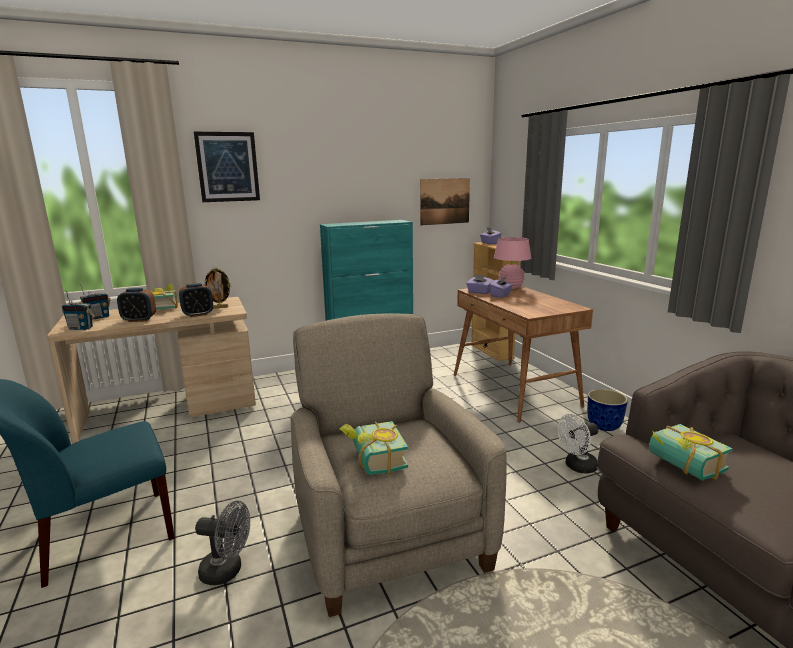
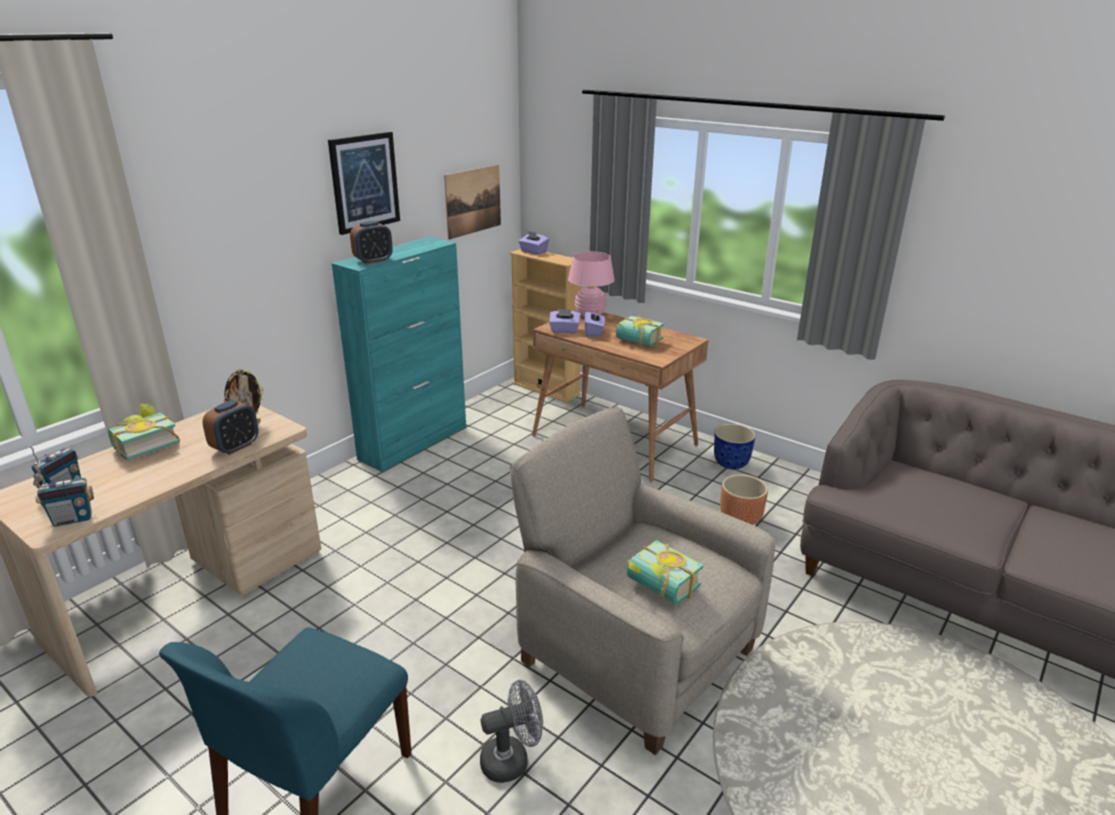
camera: 30 degrees left, 10 degrees up
(139, 320) = (151, 479): alarm clock -> alarm clock (373, 261)
(227, 167) = (194, 197): picture -> picture (364, 182)
(577, 467) = (741, 519): white fan -> brown planter
(681, 466) = (891, 508): book -> book (636, 342)

